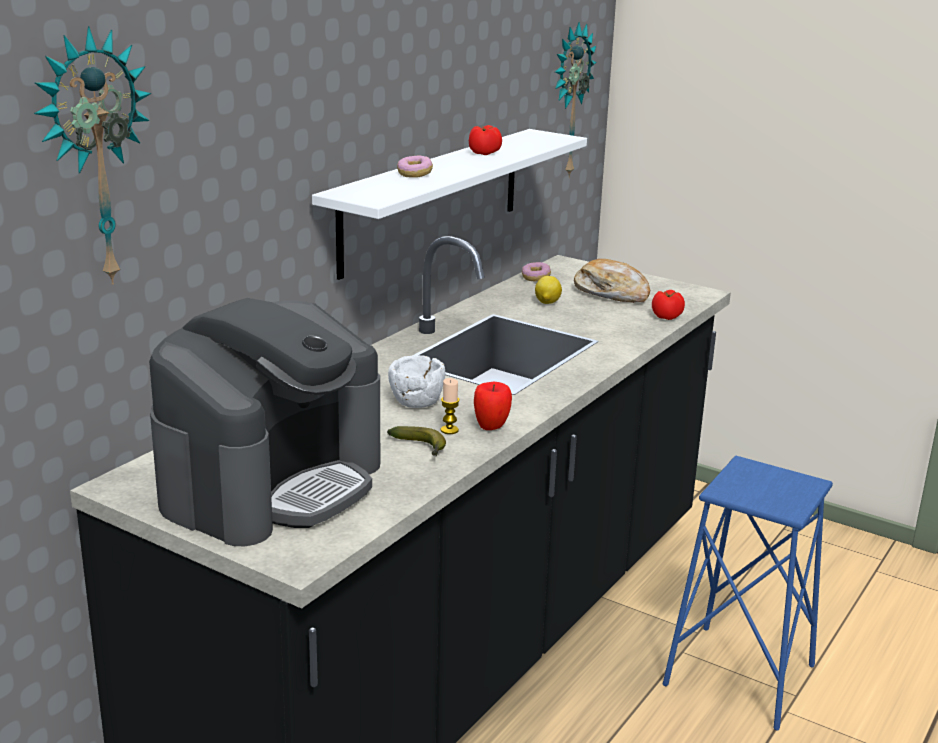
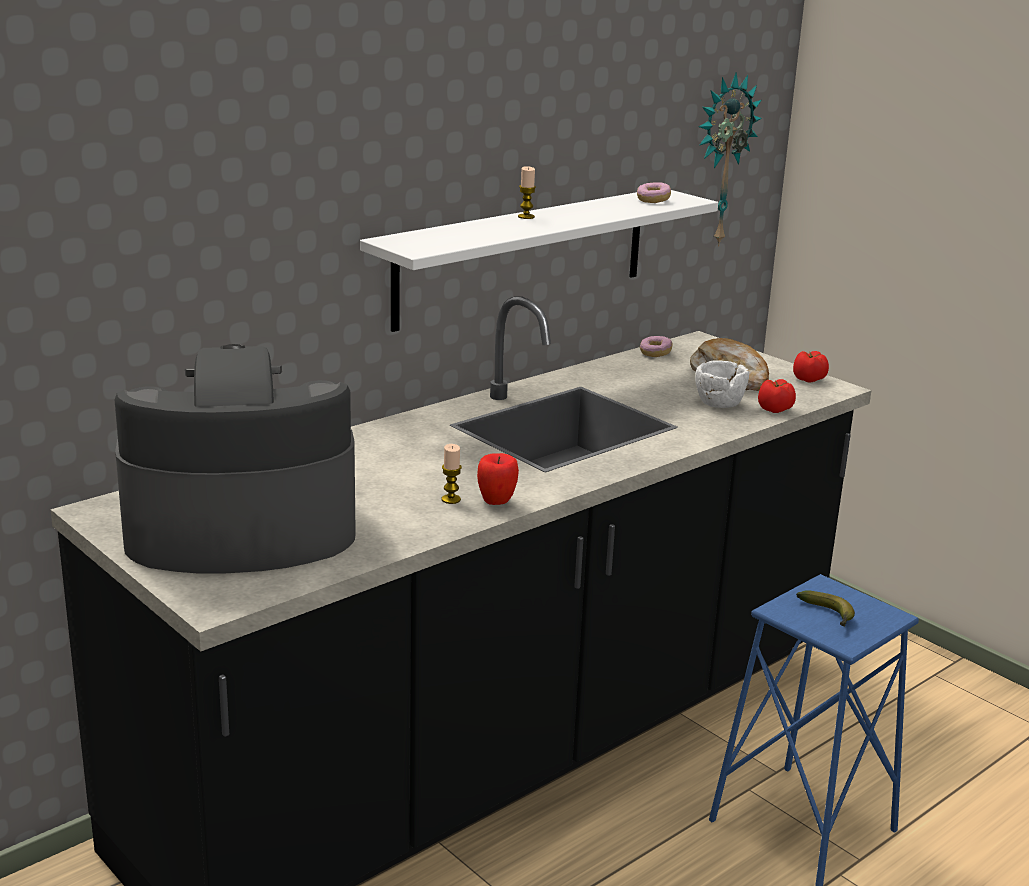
camera: 15 degrees right, 0 degrees up
(93, 159) = (91, 186): wall clock -> none
(272, 483) = (239, 528): coffee machine -> coffee machine turned 150 degrees counterclockwise
(414, 174) = (485, 227): donut -> donut (653, 200)
(416, 401) = (437, 467): white bowl -> white bowl (719, 403)
(421, 448) = (409, 514): banana -> banana (829, 615)
(440, 162) = (526, 217): none -> candle
(485, 153) = (584, 210): tomato -> tomato (809, 379)
(547, 303) = (649, 381): lemon -> none

